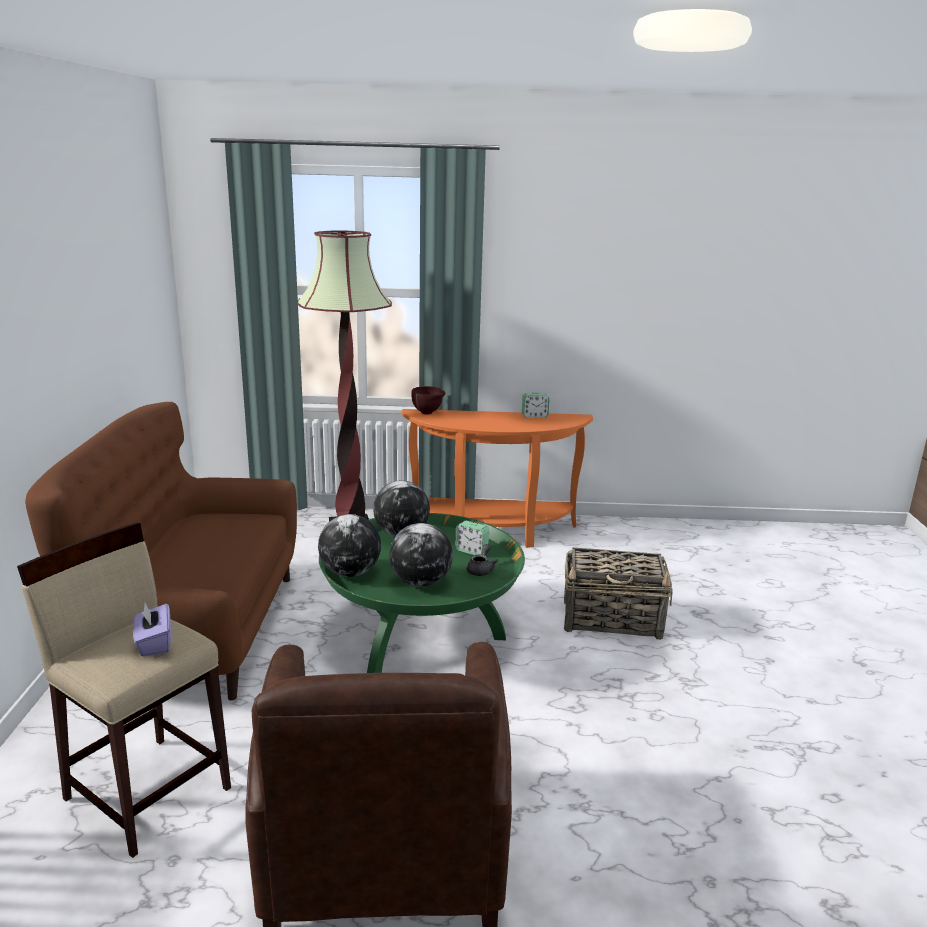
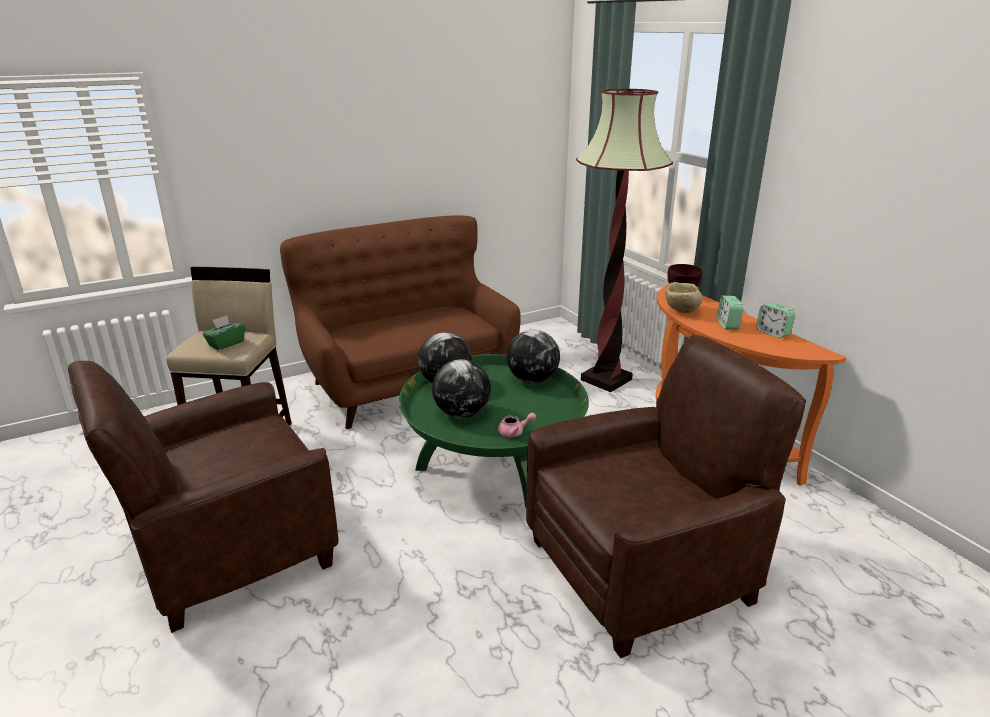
camera: 60 degrees right, 5 degrees up
(154, 643) = (226, 343): purple tissue box -> green tissue box
(461, 424) = (681, 311): none -> beige bowl
(471, 551) = (543, 417): alarm clock -> alarm clock (727, 325)
(481, 570) = (514, 432): grey teapot -> pink teapot
(613, 620) = (641, 569): basket -> brown armchair

